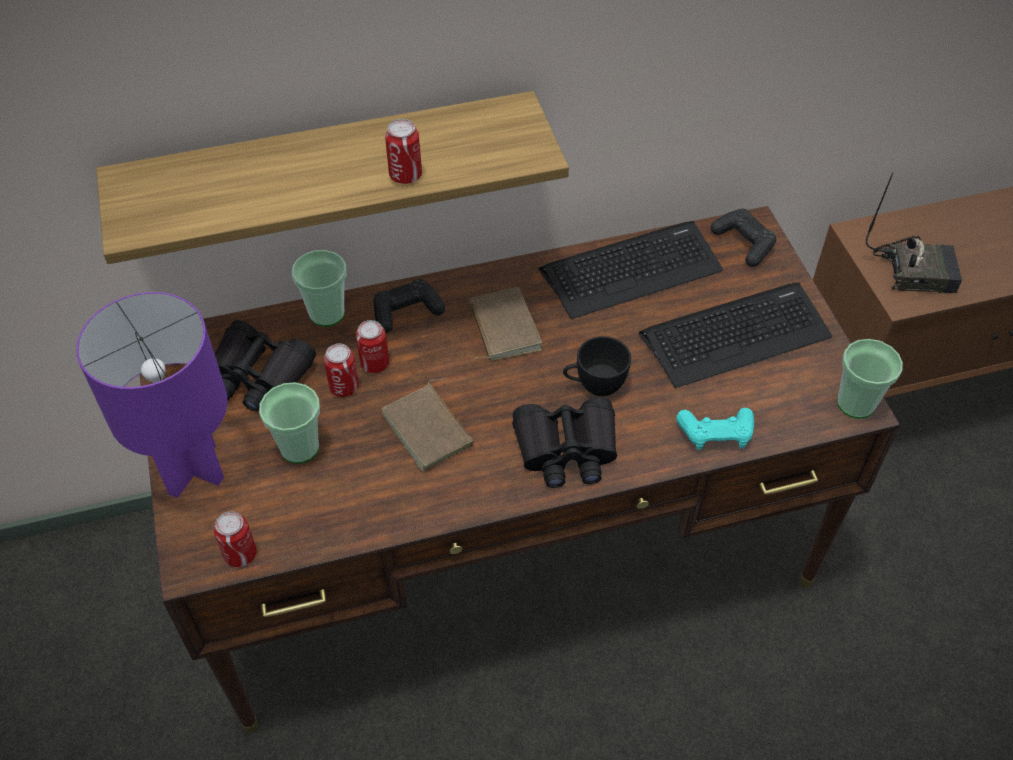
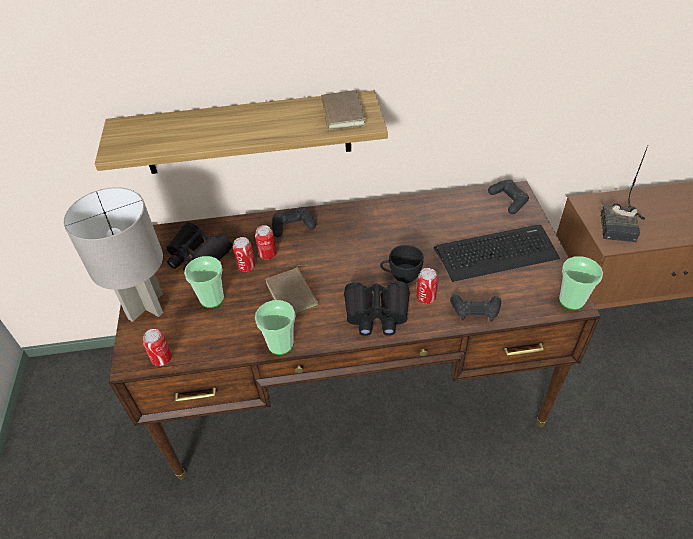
camera: 10 degrees right, 5 degrees down
(194, 469) = (146, 306): purple table lamp -> grey table lamp
(327, 313) = (245, 224): cup -> cup (280, 344)
(405, 175) = (285, 131): can -> can (426, 297)
(501, 328) = (349, 239): brown book -> brown book (340, 113)
(631, 270) = (435, 211): keyboard -> none
(715, 434) = (475, 311): turquoise game controller -> black game controller
(915, 270) = (621, 226): radio -> radio turned 90 degrees clockwise

